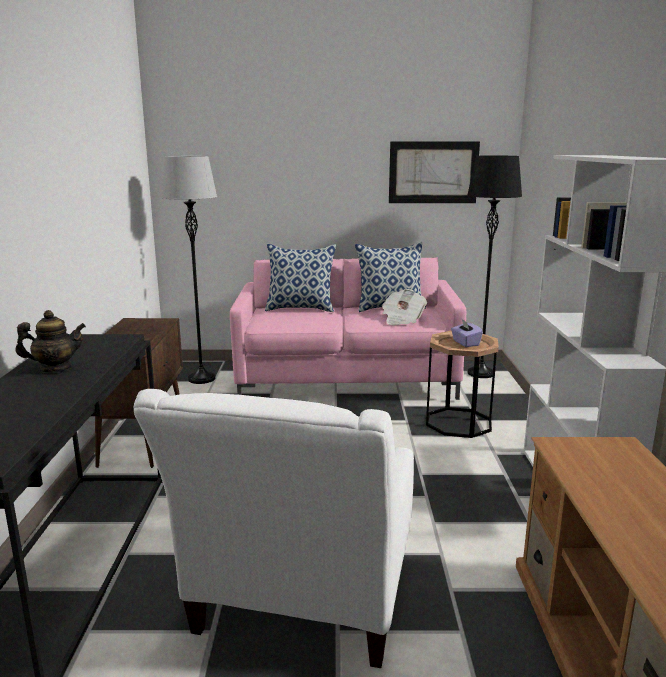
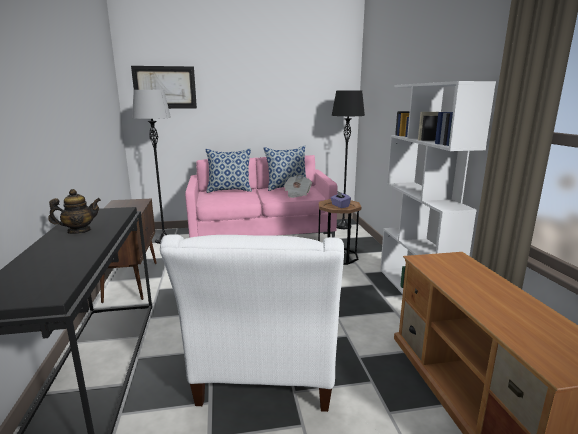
camera: 10 degrees left, 0 degrees up
(433, 172) = (309, 102): picture -> picture (164, 87)

